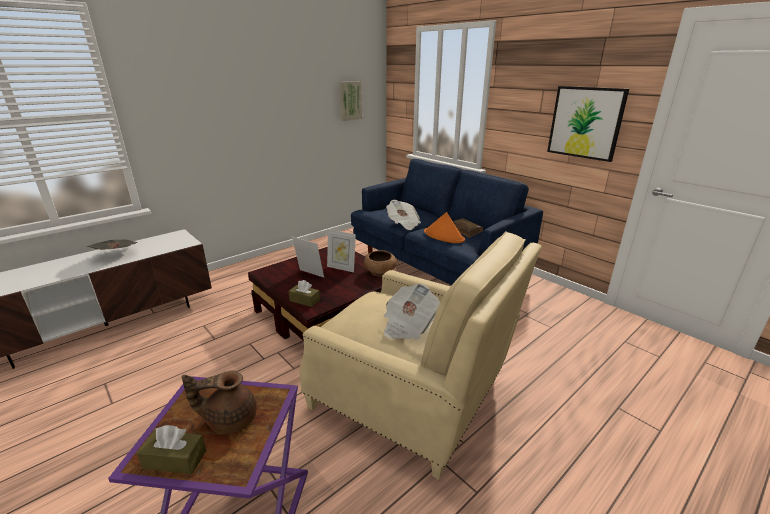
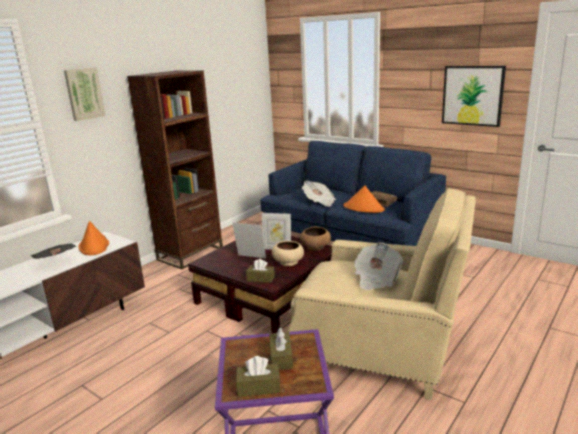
camera: 10 degrees left, 5 degrees down
(162, 243) = (94, 246): none -> orange hat
(230, 419) = (281, 357): brown teapot -> brown tissue box
(280, 258) = (190, 254): none -> brown bookcase
(343, 285) = (288, 262): none -> beige bowl
(350, 101) = (240, 90): picture -> picture (84, 94)

